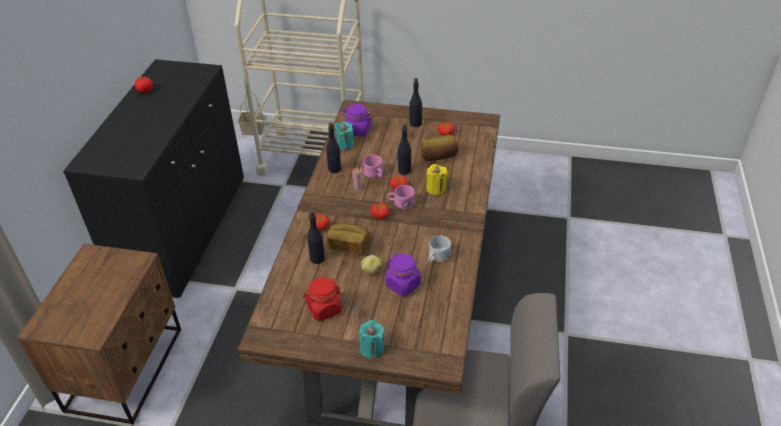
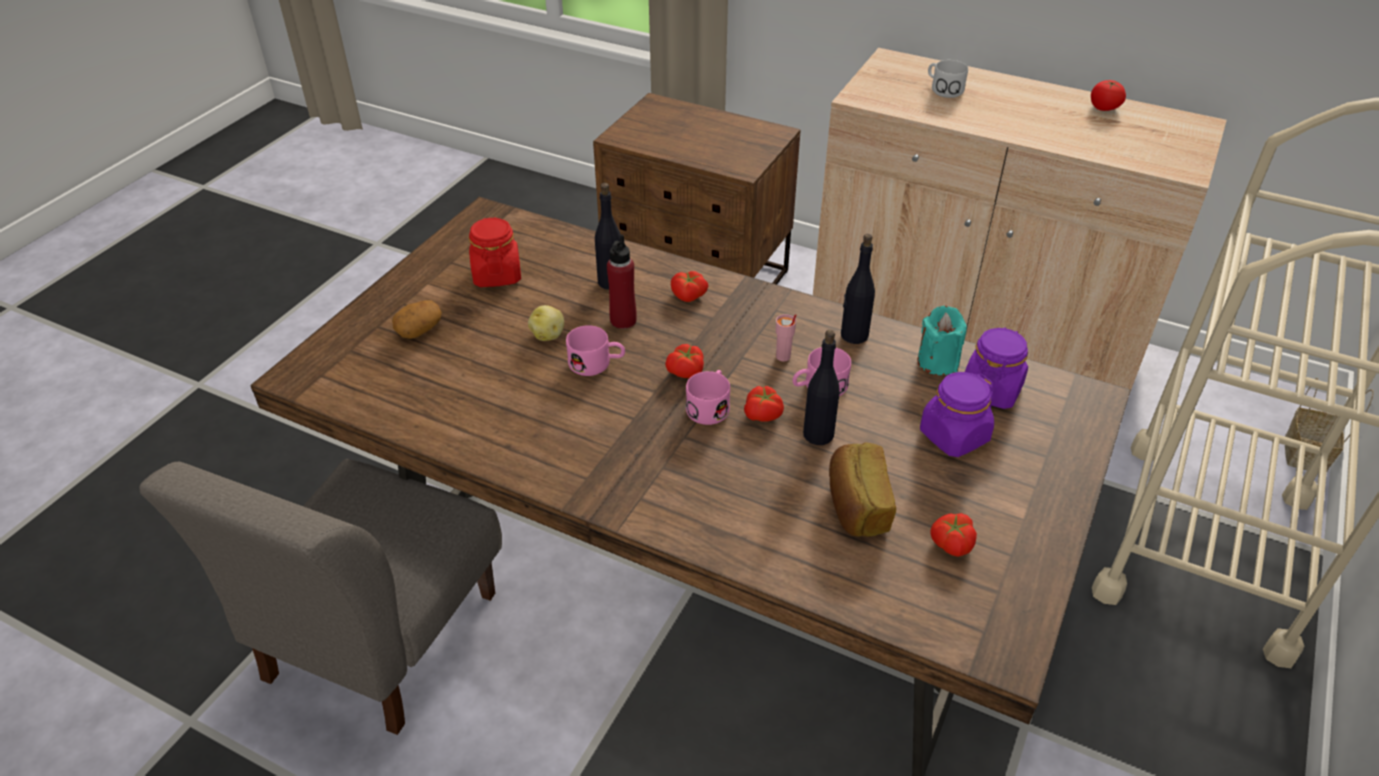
camera: 105 degrees right, 0 degrees up
(184, 230) = (972, 339): black cabinet -> beige cabinet
(349, 245) = (623, 320): bread -> red bottle
(372, 348) = (386, 308): turquoise candle -> none
(386, 325) = (419, 329): none -> potato
(387, 246) = (597, 364): none -> pink mug
(403, 285) = (491, 365): purple jar -> purple jar (953, 436)
(415, 124) = (1007, 495): black bottle -> none
(436, 189) = (736, 471): yellow candle -> none
(437, 257) = (529, 422): white mug -> white mug (943, 89)

